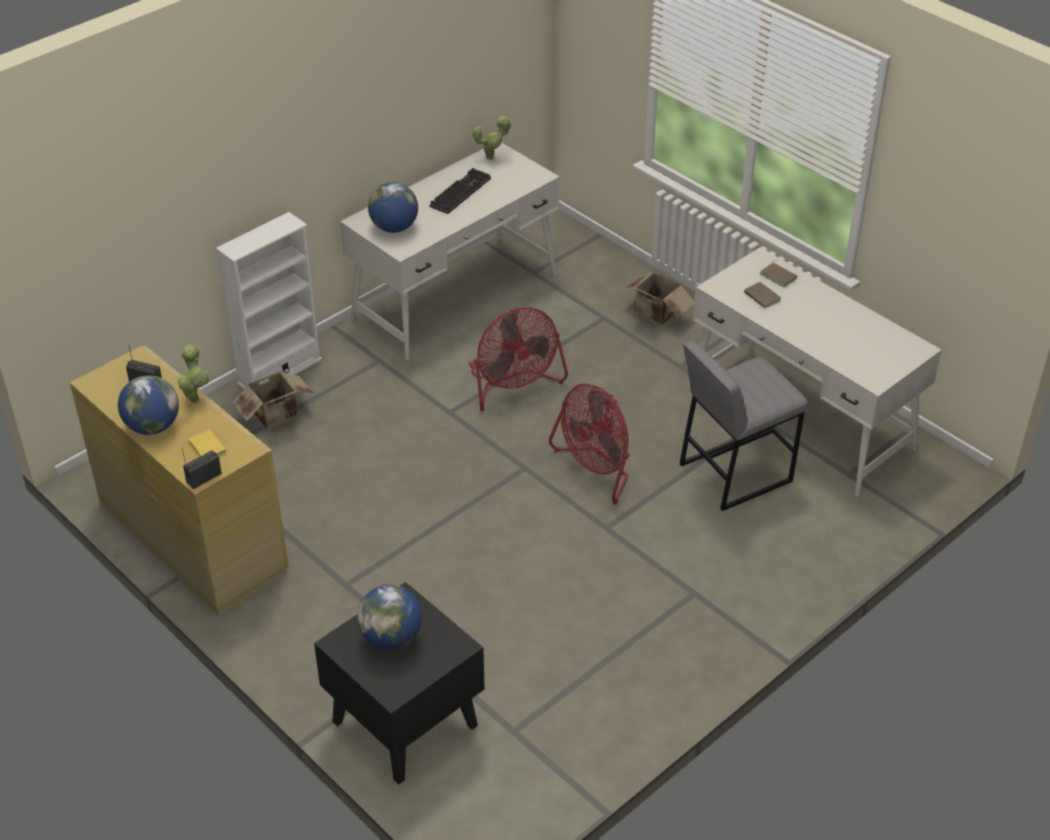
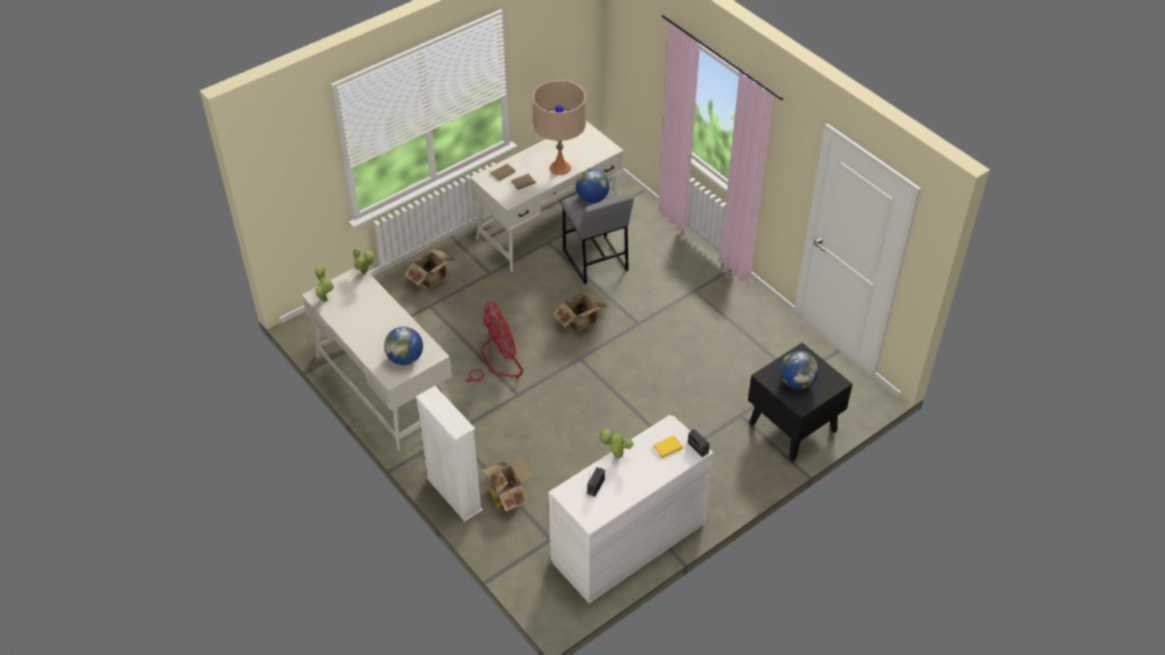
camera: 85 degrees left, 5 degrees up
(153, 427) = (644, 479): globe -> globe (592, 198)
(193, 535) = (627, 542): yellow cabinet -> white cabinet
(460, 191) = (366, 319): keyboard -> none
(541, 181) = (365, 274): none -> potted plant
(598, 466) = (582, 322): red fan -> cardboard box
(809, 330) = (560, 168): none -> beige table lamp

